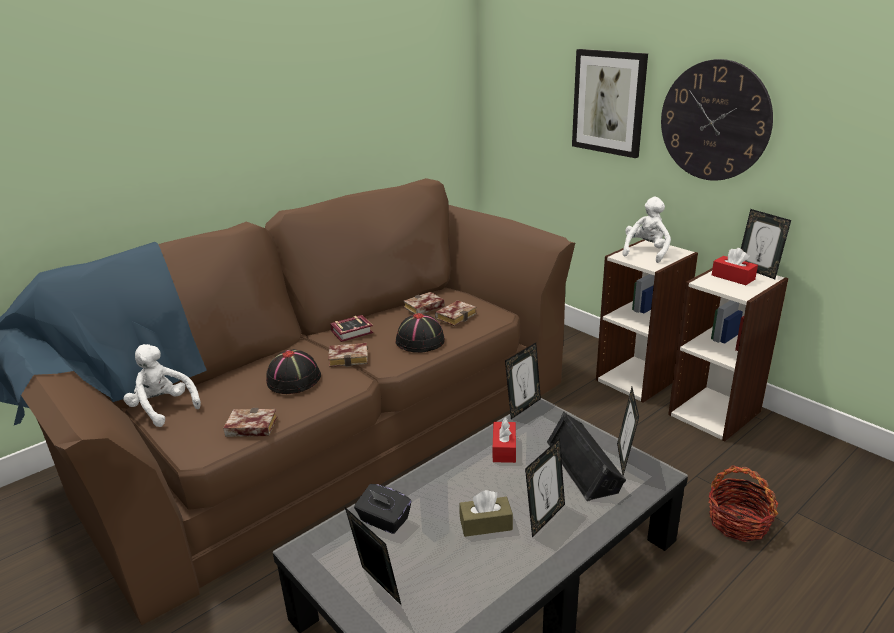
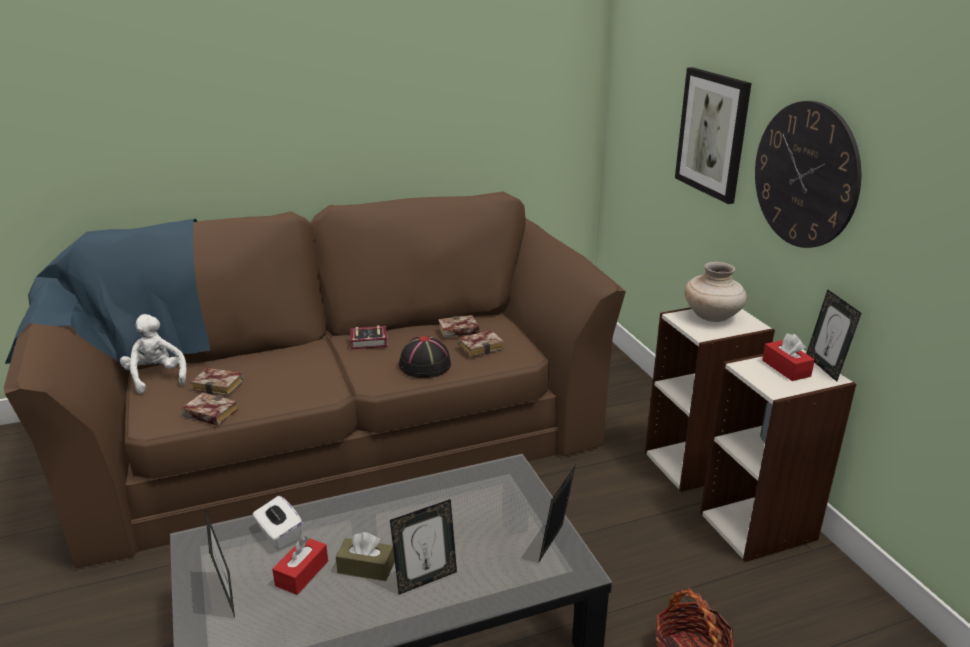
camera: 20 degrees right, 0 degrees up
(294, 379) = (281, 376): black hat -> none
(350, 358) = (346, 367): book -> book (220, 385)
(383, 521) = (279, 535): black tissue box -> white tissue box
(504, 449) = (443, 498): red tissue box -> red tissue box (302, 573)
(523, 407) = (496, 460): picture frame -> none
(585, 465) = (510, 538): black speaker -> none
(646, 252) = (712, 317): white plush toy -> beige vase

